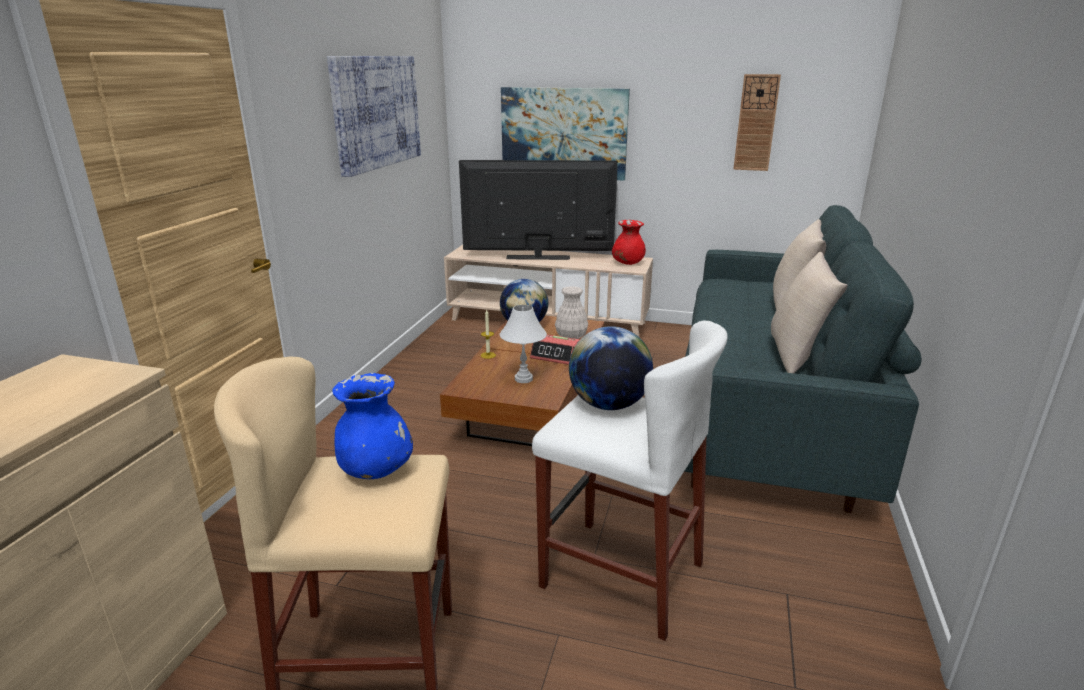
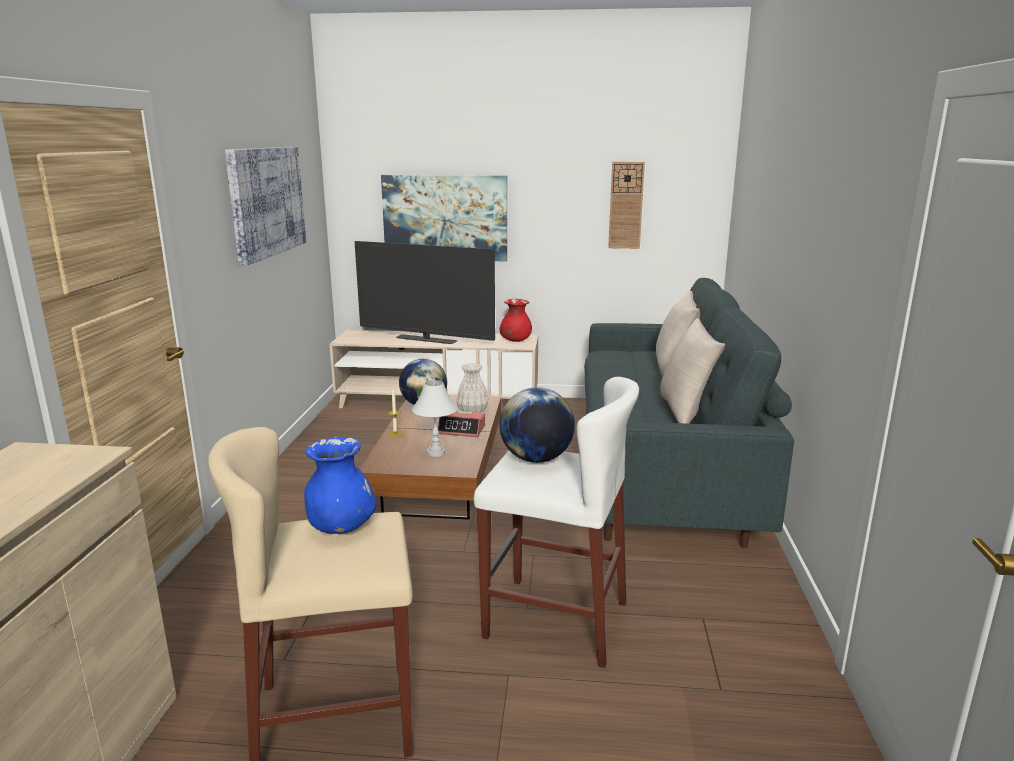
camera: 10 degrees left, 5 degrees down
(538, 258) = (426, 340): television -> television turned 150 degrees counterclockwise

